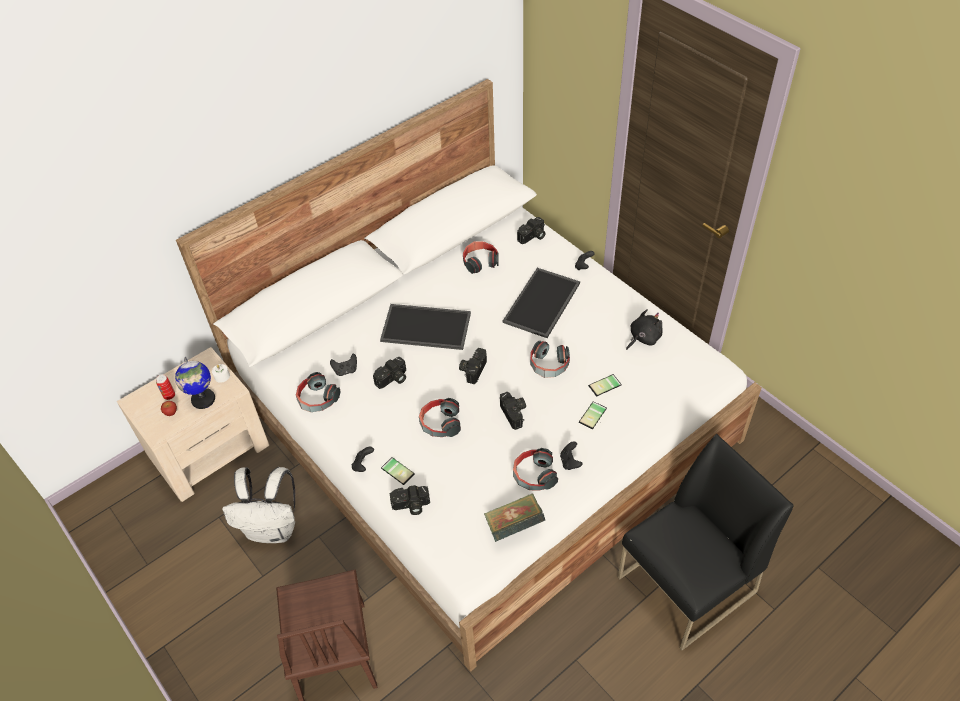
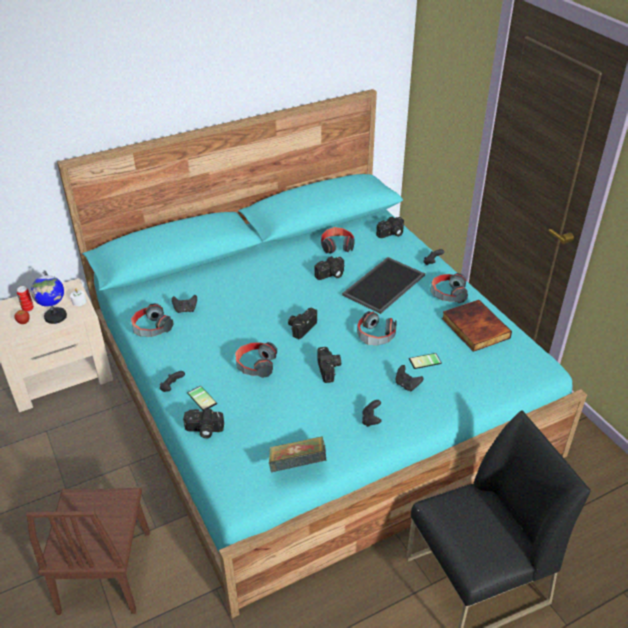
camera: 10 degrees right, 10 degrees down
(273, 529) = (90, 450): white backpack -> none
(393, 379) = (225, 323): camera -> camera (331, 275)
(424, 328) = (268, 288): tray -> none
(483, 417) = (314, 391): white bed -> turquoise bed
(533, 475) = (331, 424): headphones -> headphones (447, 294)
(594, 416) = (407, 385): phone -> black game controller
(643, 338) = (474, 328): black plush toy -> book

